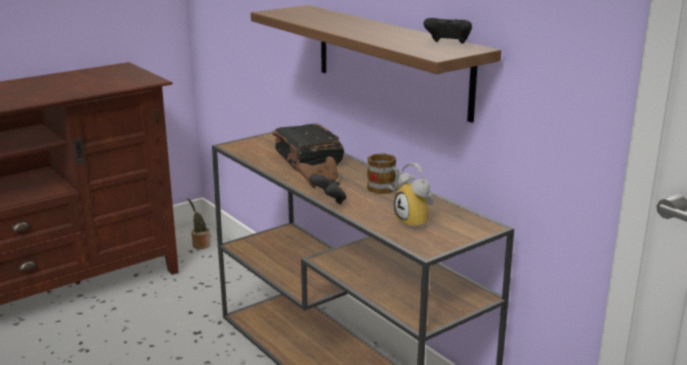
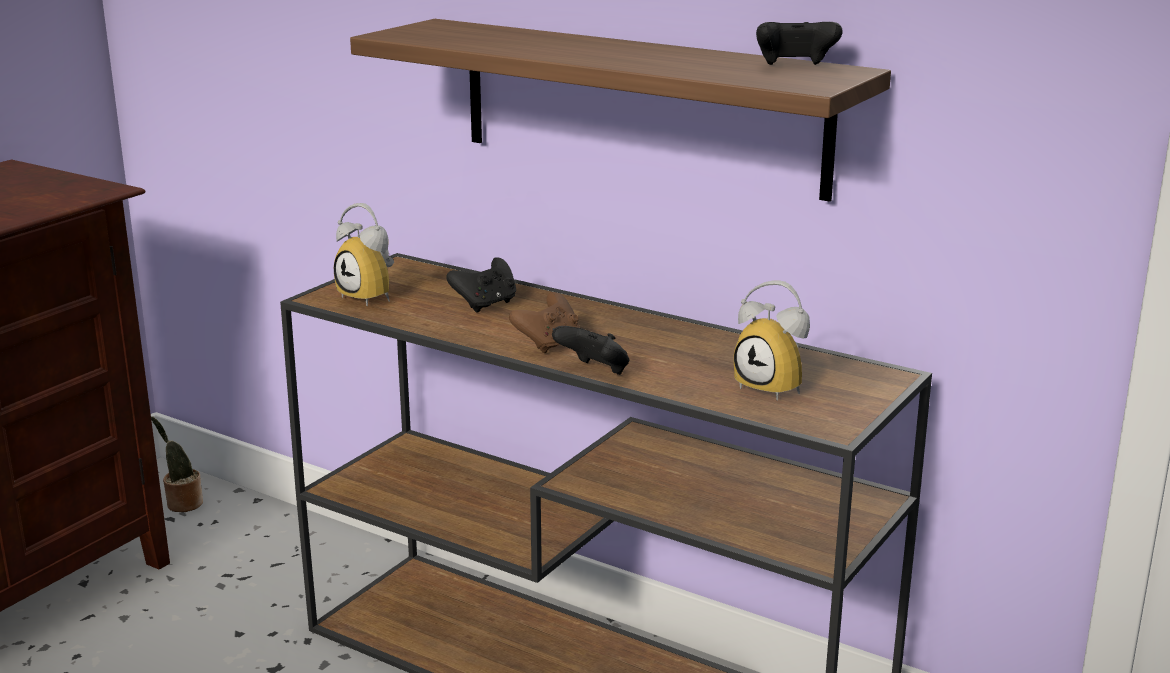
camera: 20 degrees left, 0 degrees up
(256, 148) = (372, 296): none -> alarm clock
(307, 159) = (486, 305): black book -> black game controller
(384, 190) = (670, 340): mug -> none

